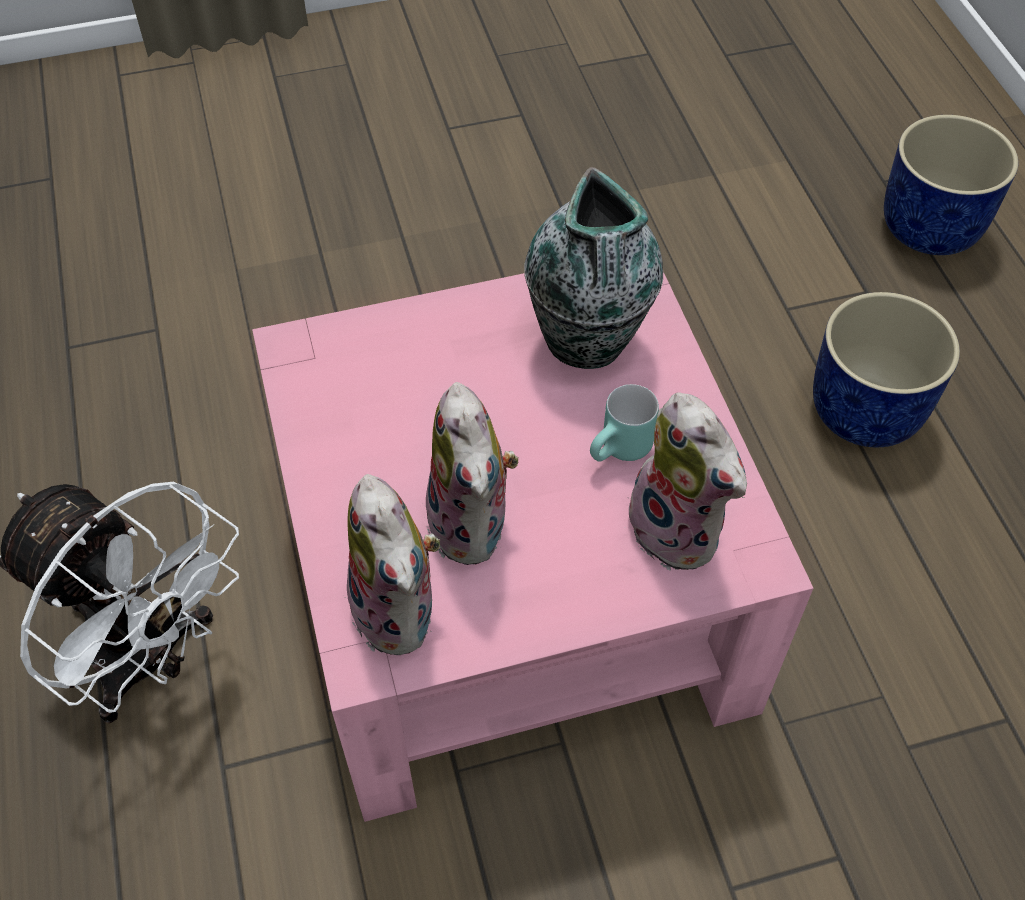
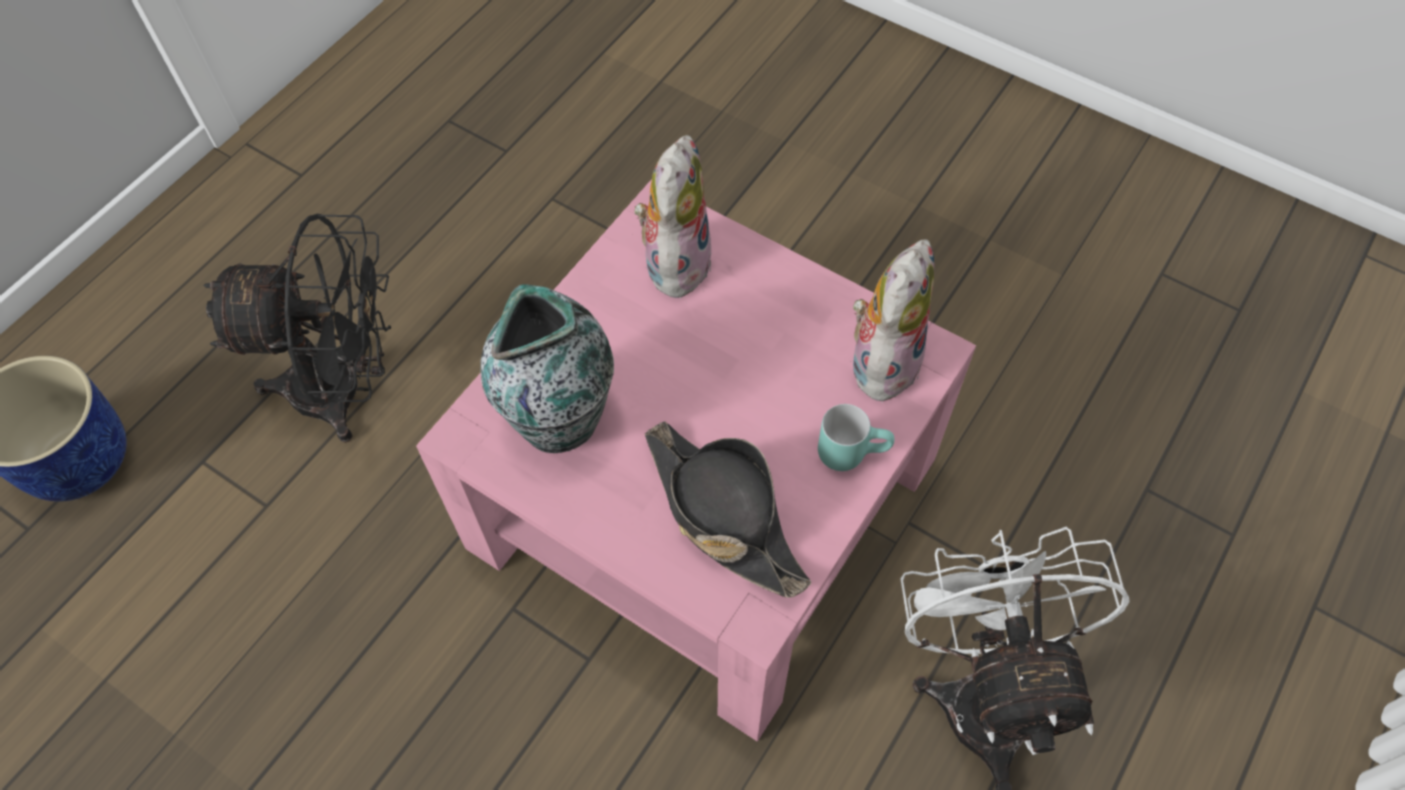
camera: 130 degrees left, 5 degrees up
(392, 385) = (722, 513): none -> black hat
(474, 526) = (783, 369): plush toy -> none
(621, 452) = (644, 329): turquoise mug -> turquoise mug (852, 450)
(867, 410) = (346, 390): blue planter -> black fan

